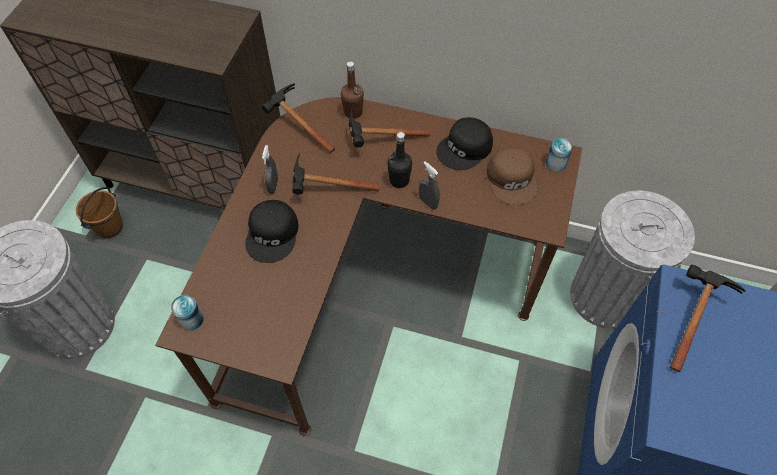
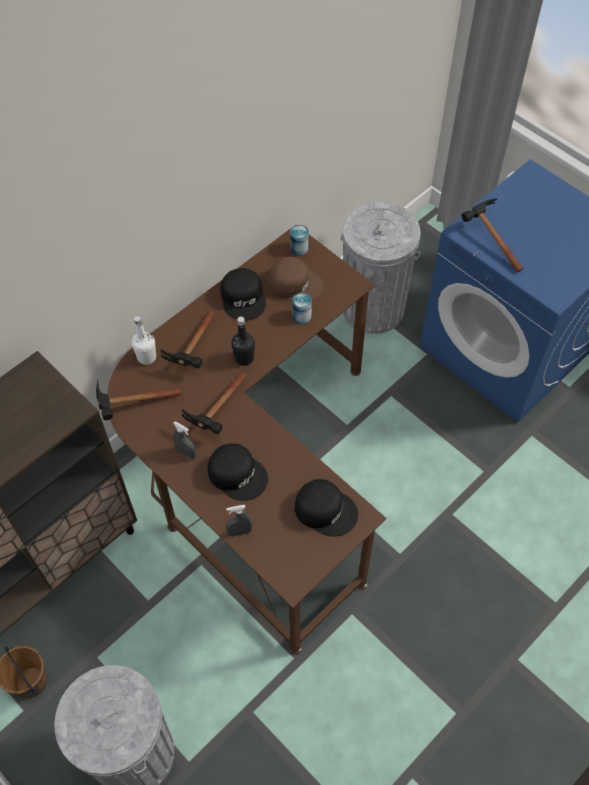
camera: 60 degrees left, 0 degrees up
(191, 319) = (285, 569): can -> can (301, 316)
(273, 324) = (326, 509): none -> black cap
(353, 112) = (147, 357): brown bottle -> white bottle
(428, 202) = (279, 349): grey spray bottle -> grey spray bottle (240, 532)

